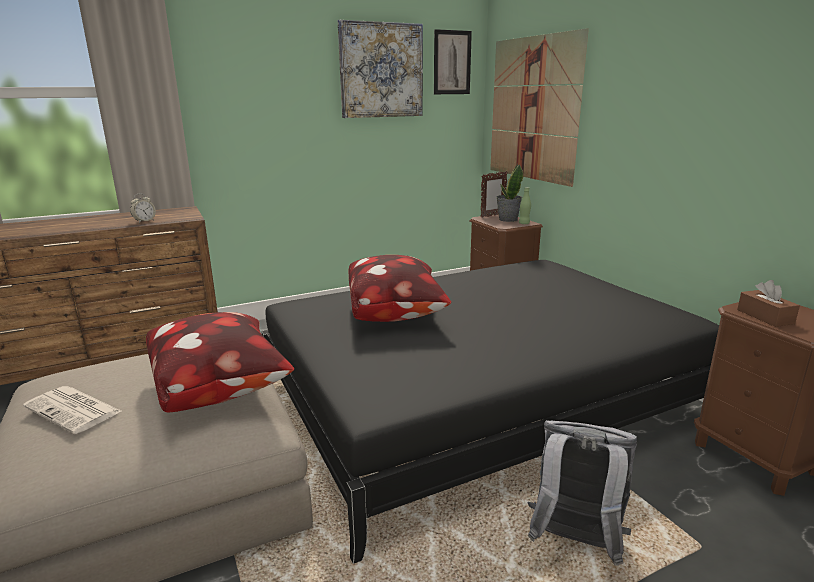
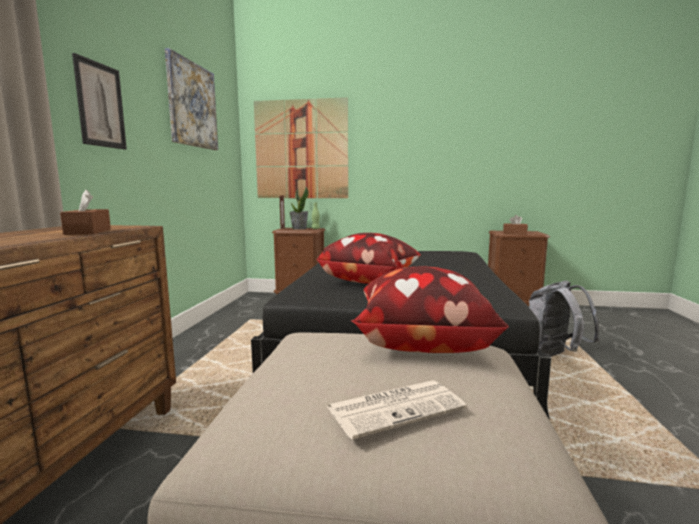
camera: 55 degrees left, 10 degrees down
(144, 221) = (88, 232): alarm clock -> brown tissue box
(452, 62) = (226, 111): picture -> picture (100, 105)

